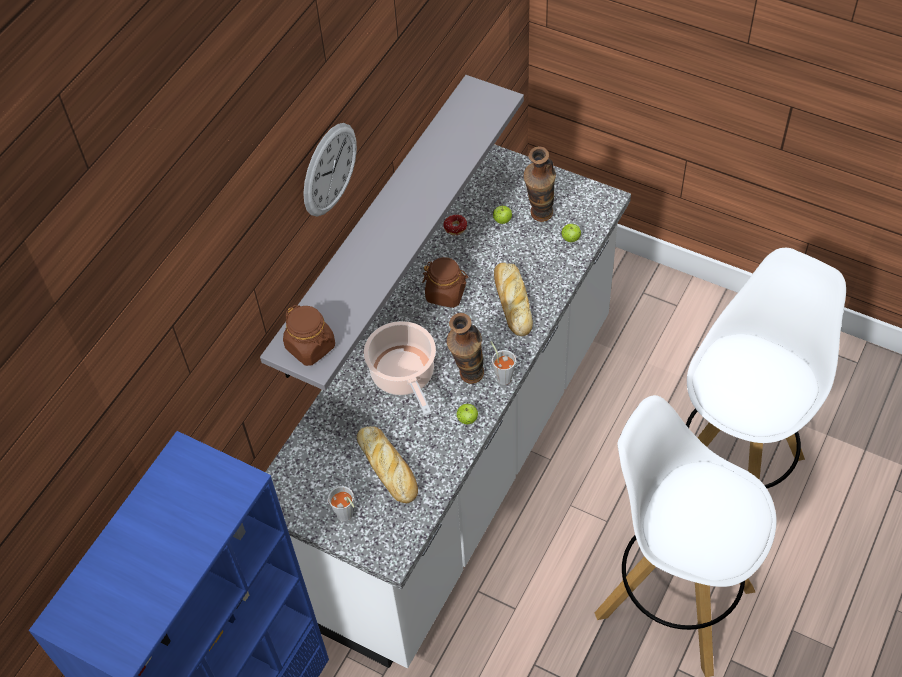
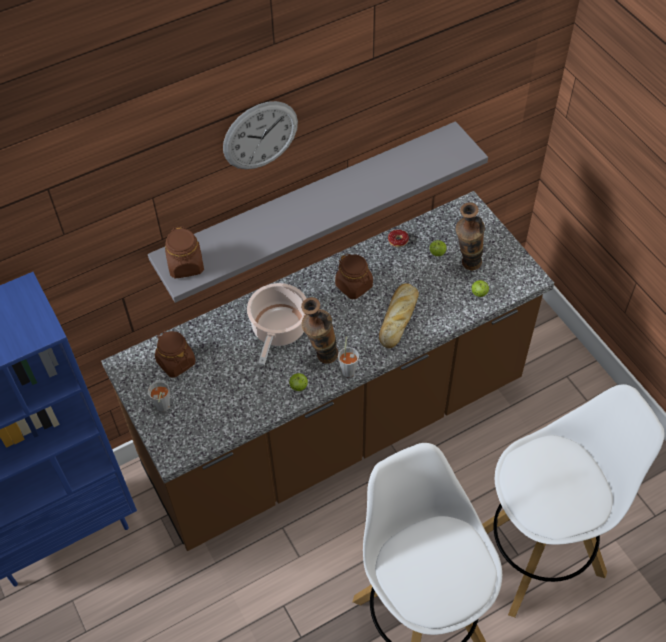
camera: 30 degrees right, 0 degrees up
(323, 464) = (176, 362): none -> brown jar
(388, 468) = (217, 390): bread -> none
(460, 464) = (335, 428): white counter -> brown counter

